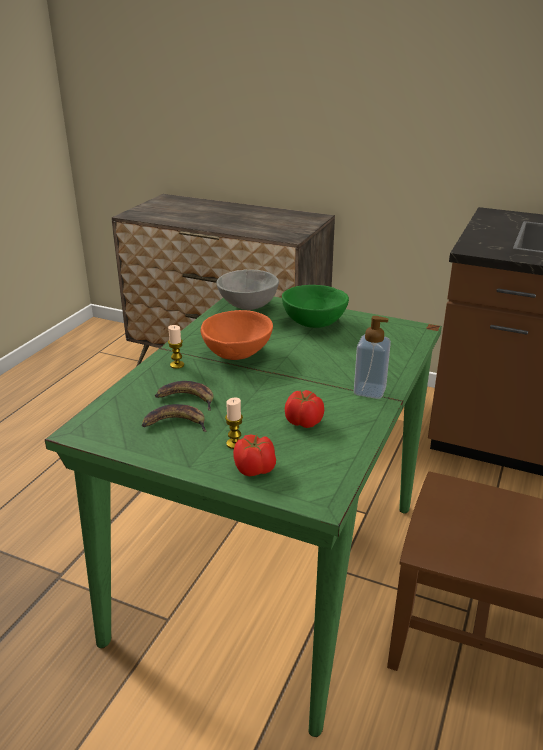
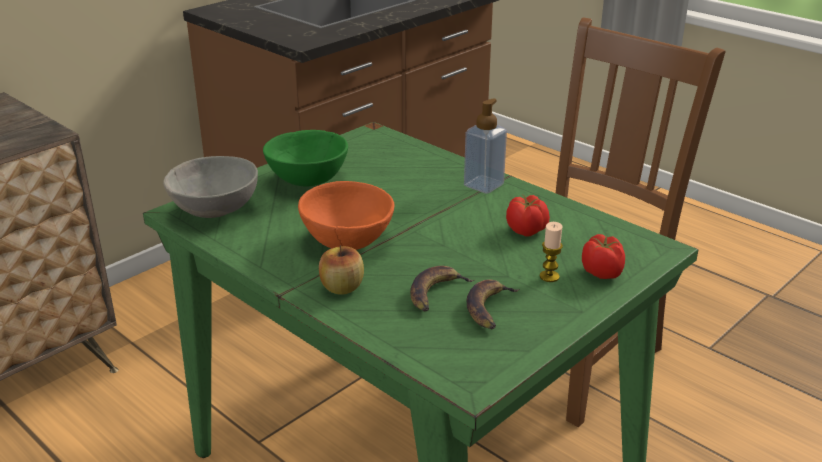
camera: 70 degrees left, 0 degrees up
(177, 365) = (342, 287): candle -> apple

